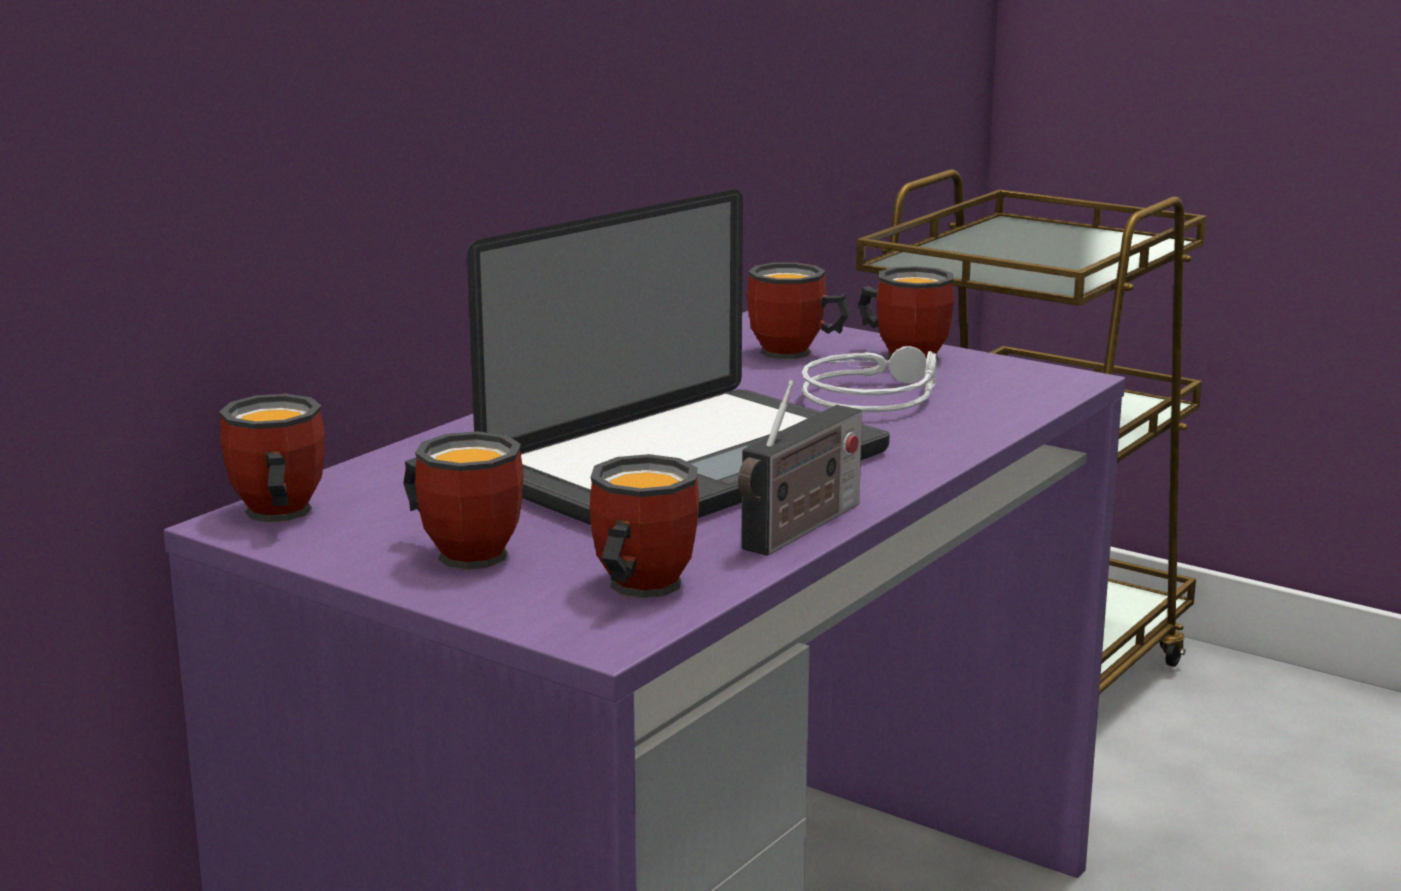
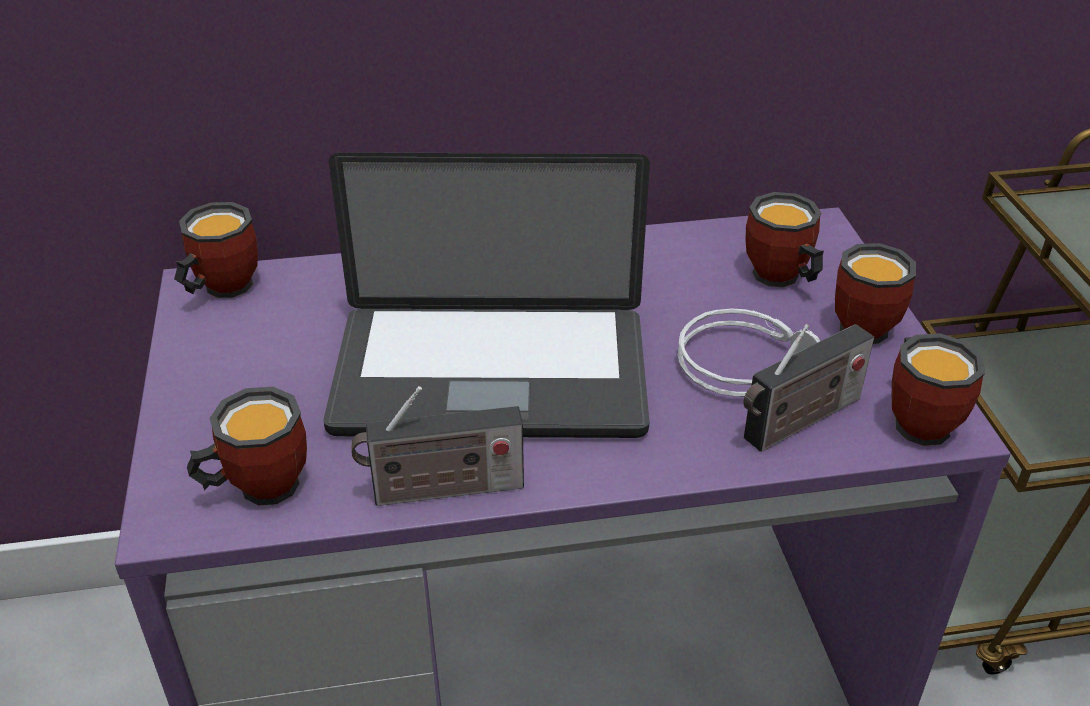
camera: 45 degrees right, 20 degrees up
(466, 550) = (244, 384): mug -> mug (922, 419)
(972, 409) = (798, 422): none -> radio

